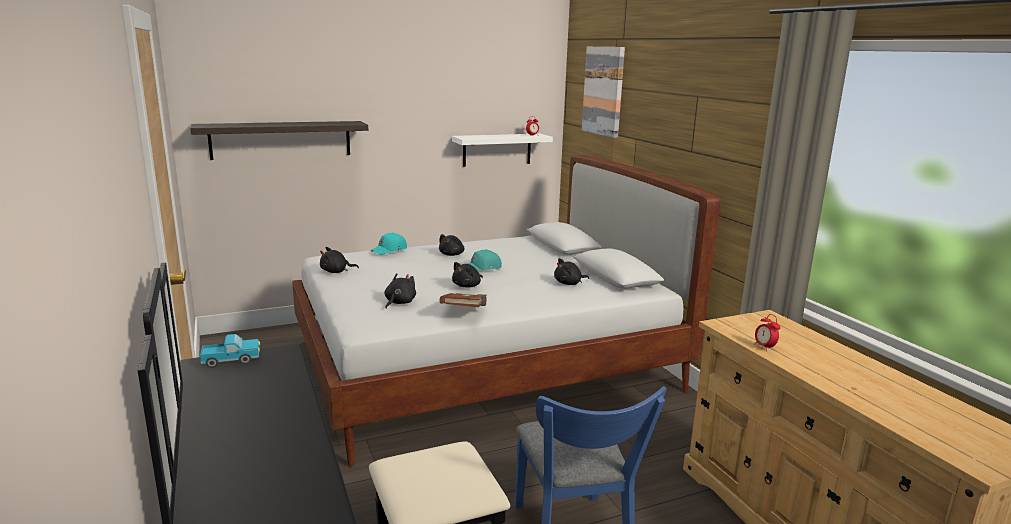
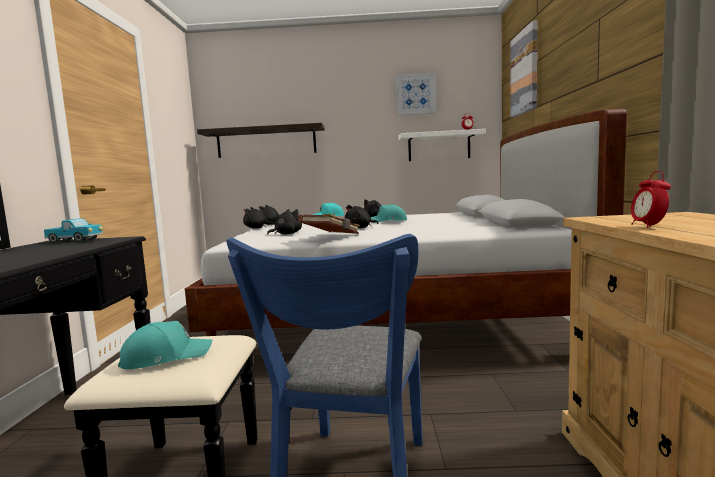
camera: 25 degrees right, 10 degrees down
(439, 478) = (165, 357): none -> turquoise cap
(473, 86) = (415, 94): none -> picture
(569, 283) = (460, 226): black plush toy -> black plush toy (257, 228)

